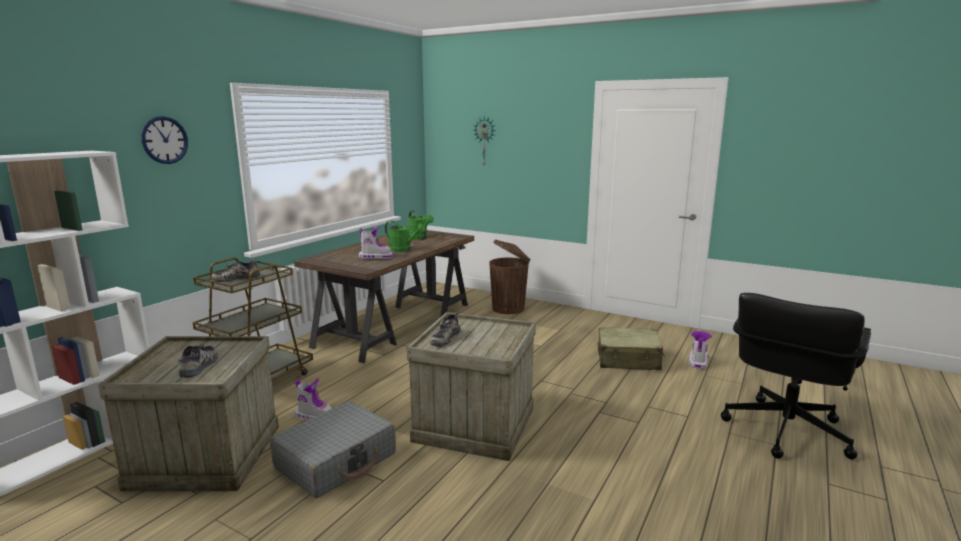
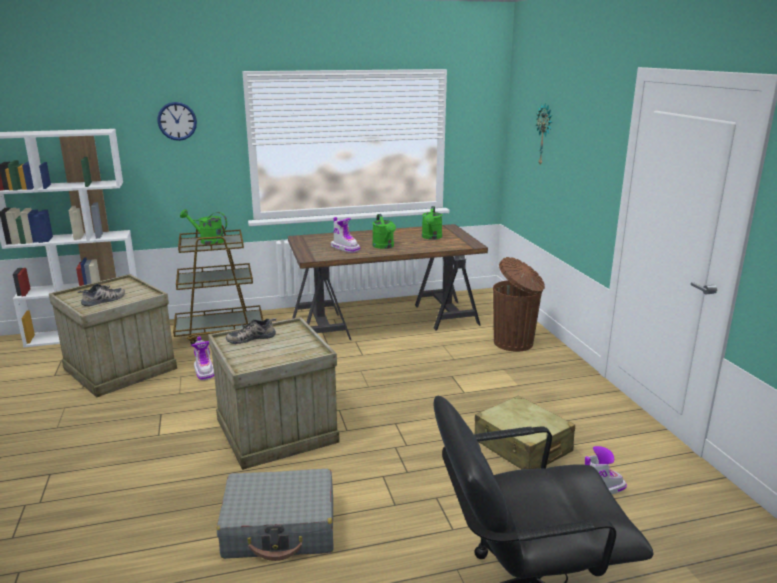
camera: 45 degrees right, 5 degrees up
(236, 278) = (207, 241): shoe -> green watering can
(336, 461) = (162, 407): grey suitcase -> grey suitcase (280, 528)

